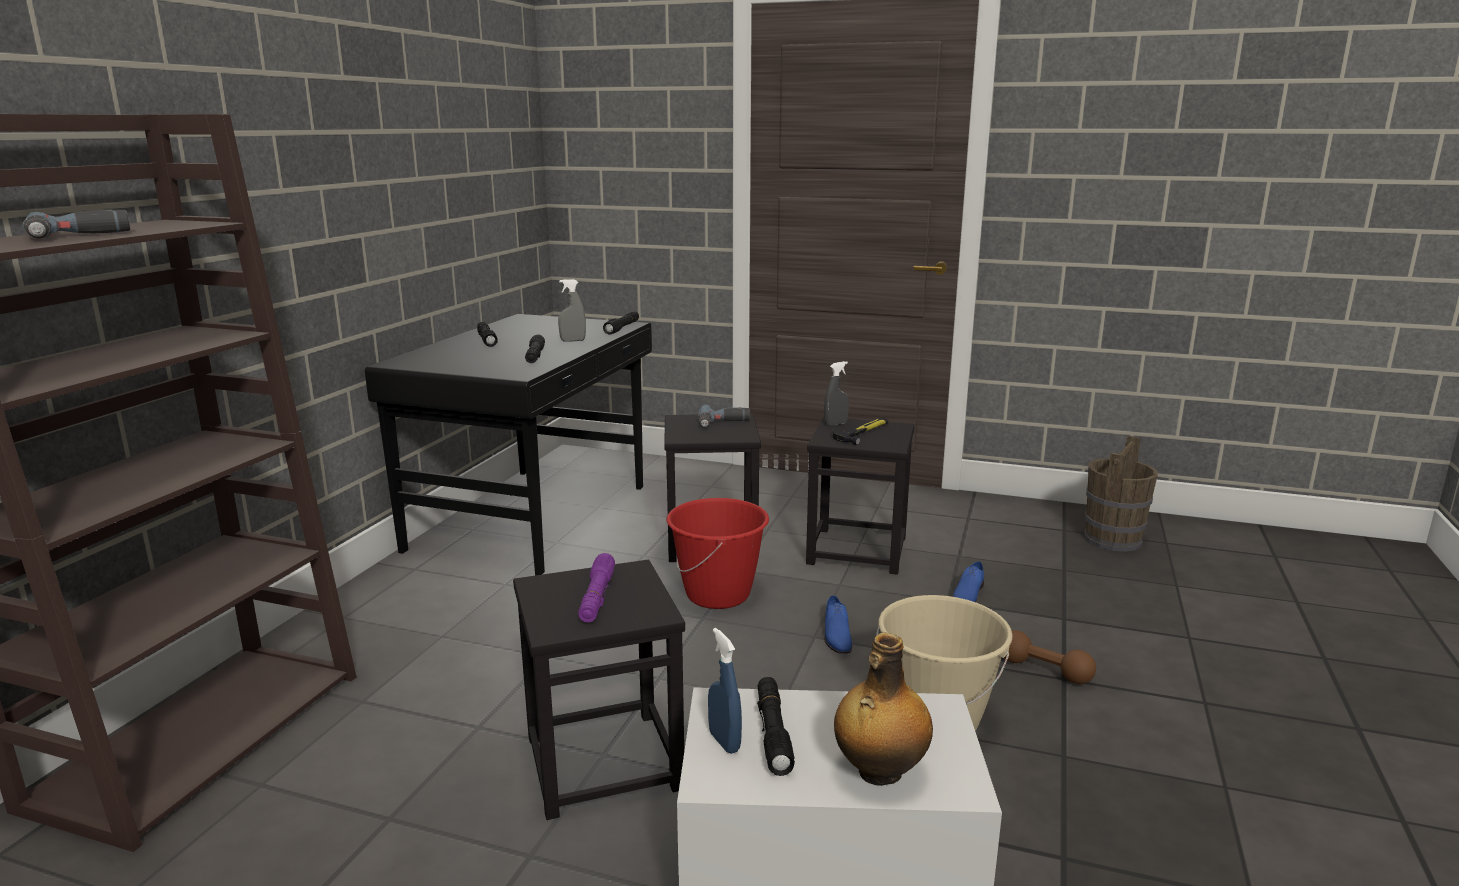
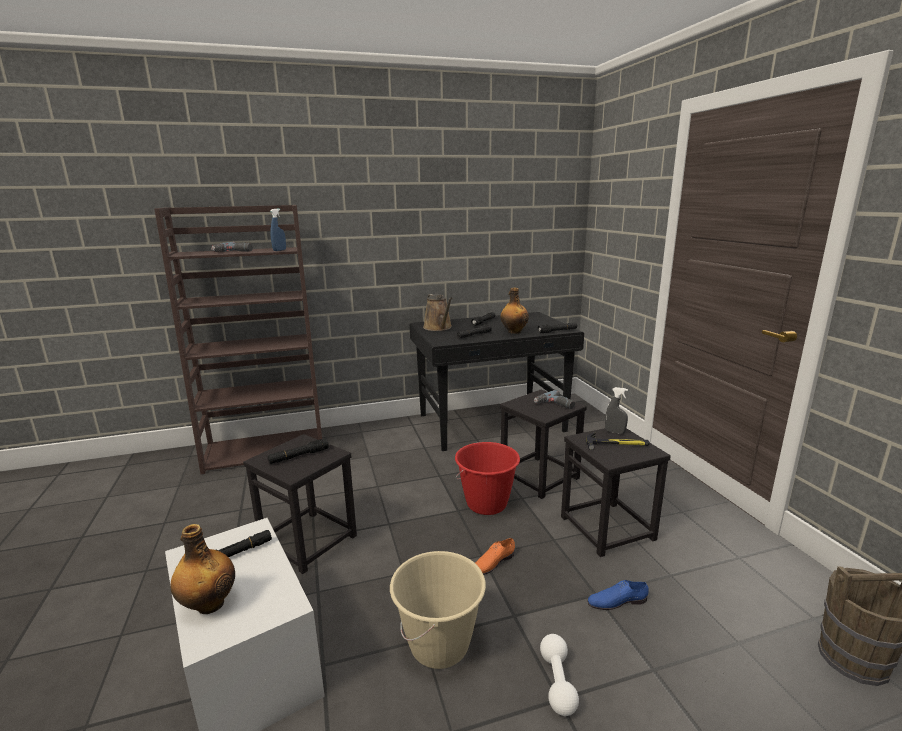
camera: 55 degrees right, 0 degrees up
(445, 361) = (438, 328): none -> brown watering can
(573, 340) = (514, 332): grey spray bottle -> bottle
(597, 597) = (299, 456): purple flashlight -> black flashlight
(724, 742) = (220, 544): blue spray bottle -> blue spray bottle (279, 250)
(836, 635) = (492, 562): blue shoe -> orange shoe
(1044, 670) = (557, 682): brown dumbbell -> white dumbbell

